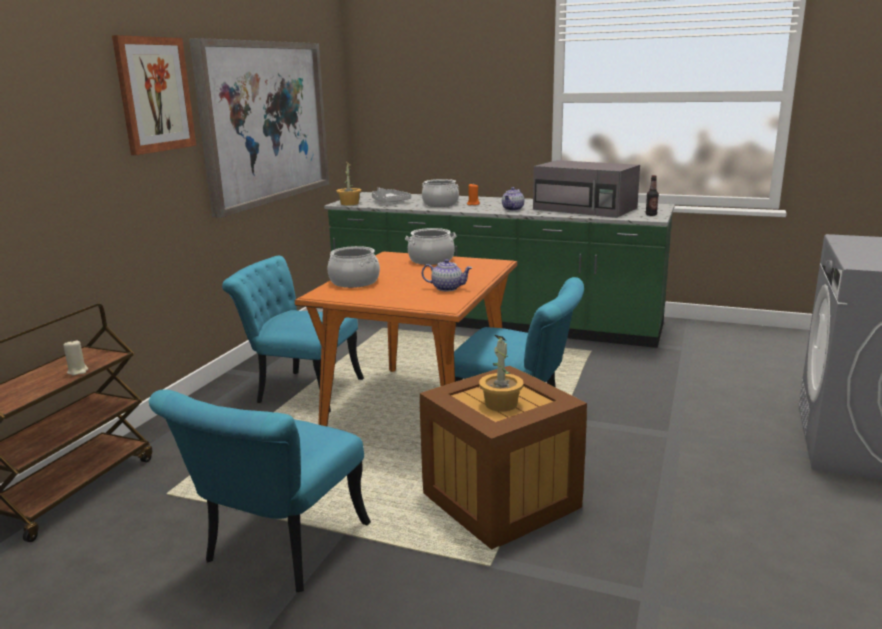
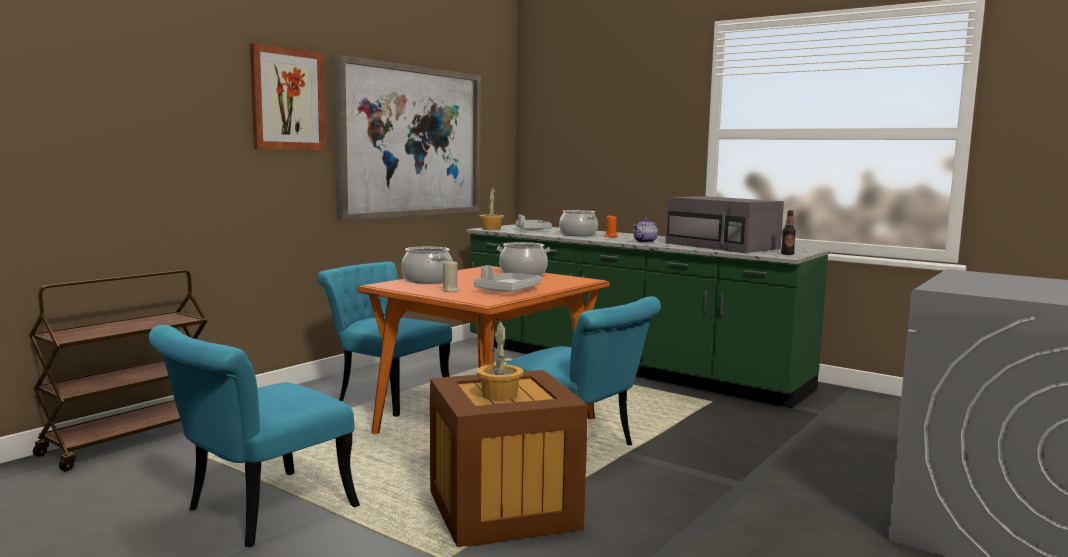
camera: 15 degrees right, 10 degrees down
(78, 371) = (148, 325): beige candle -> beige candle (450, 290)
(447, 288) = (508, 291): teapot -> grey tray

